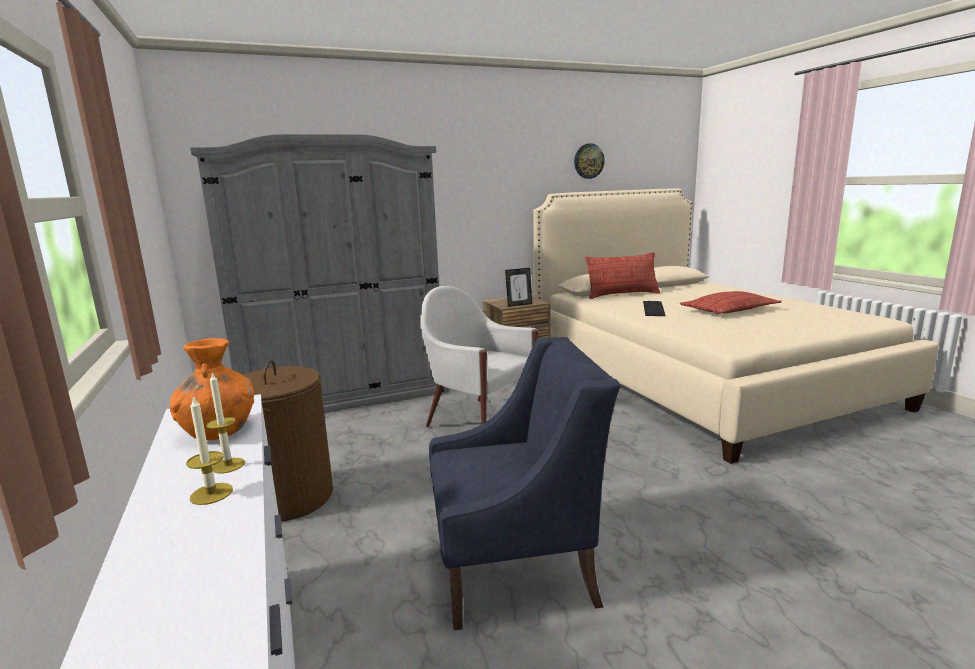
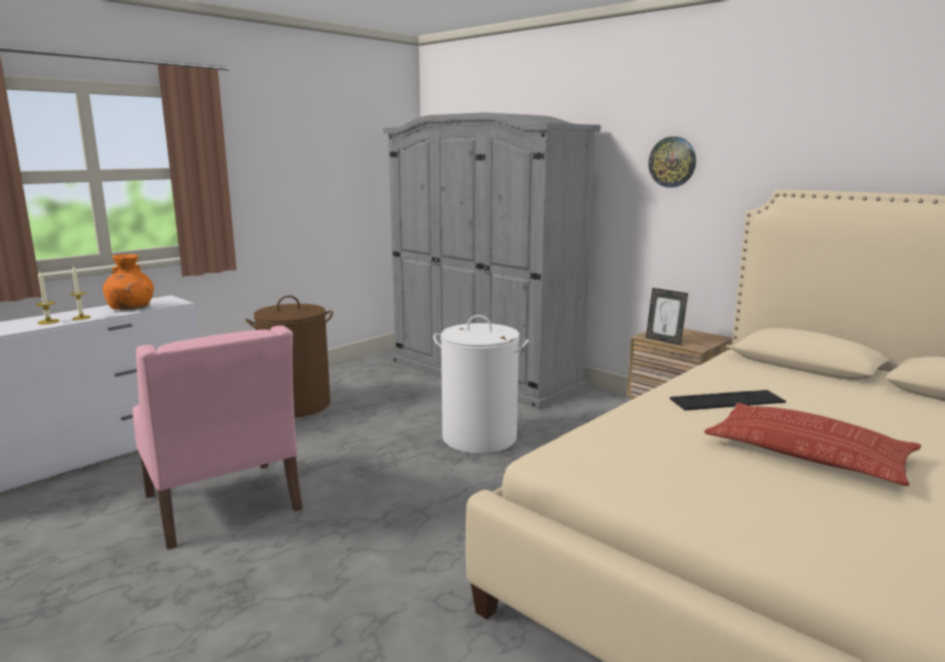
camera: 65 degrees right, 0 degrees up
(479, 420) = (480, 438): white armchair -> white laundry basket
(515, 565) = (222, 503): blue armchair -> pink armchair
(588, 161) = (884, 137): wall clock -> wall clock (672, 162)
(622, 295) = (802, 377): pillow -> none

